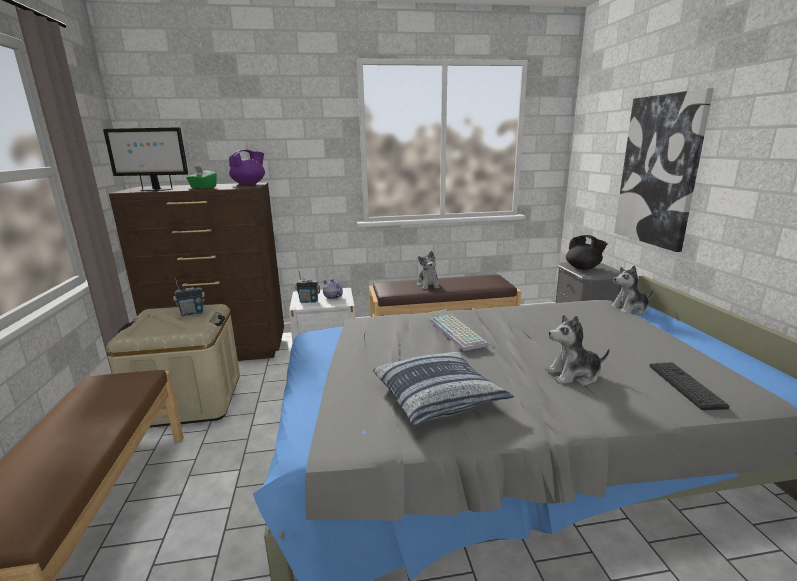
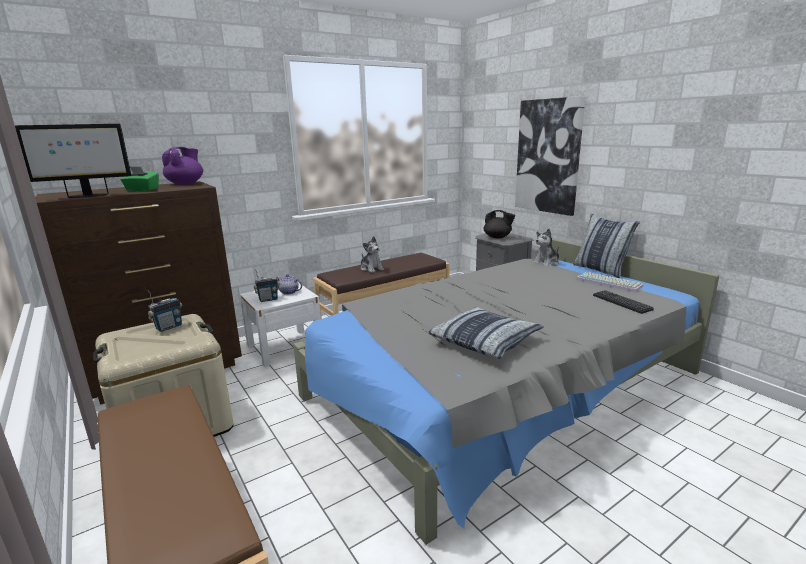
camera: 25 degrees left, 0 degrees up
(459, 333) = (452, 297): keyboard -> keyboard (609, 282)
(573, 375) = (556, 309): plush toy -> none
(702, 331) = (600, 270): none -> pillow

